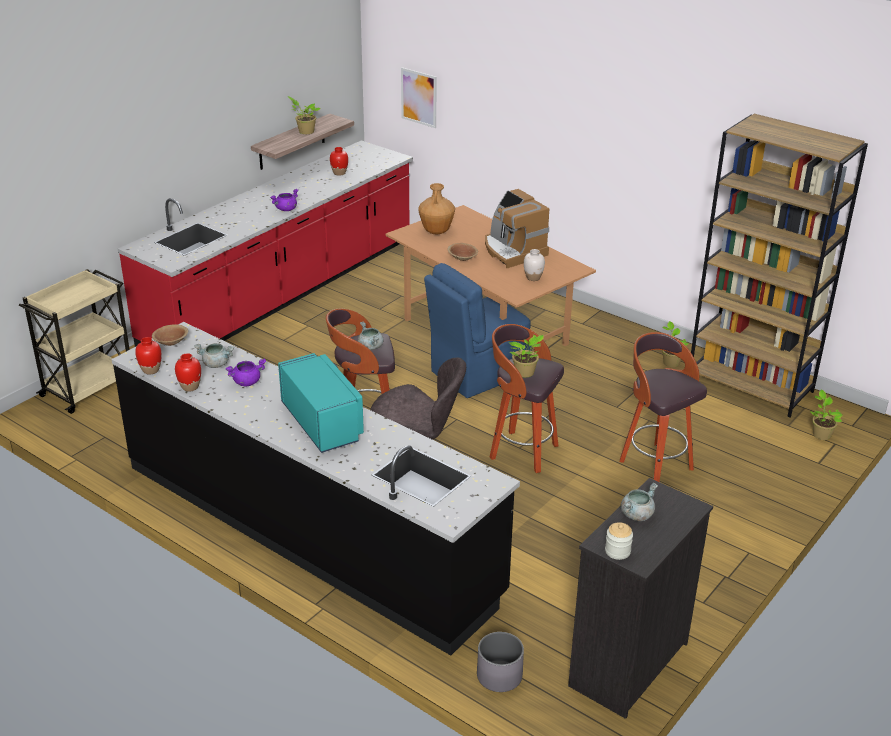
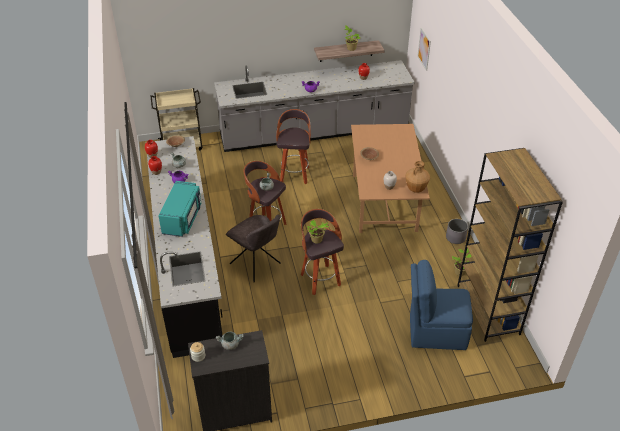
camera: 40 degrees right, 10 degrees up
(284, 293) = (314, 132): red counter -> grey counter
(436, 232) = (377, 135): brown vase -> brown vase (416, 189)
(477, 373) = (351, 224): blue chair -> blue chair (435, 332)
(499, 676) = (179, 380): grey planter -> grey planter (455, 238)
(512, 251) = (400, 165): coffee machine -> none
(654, 464) = (375, 324): stool -> stool (294, 174)
(821, 434) = (489, 361): potted plant -> none

